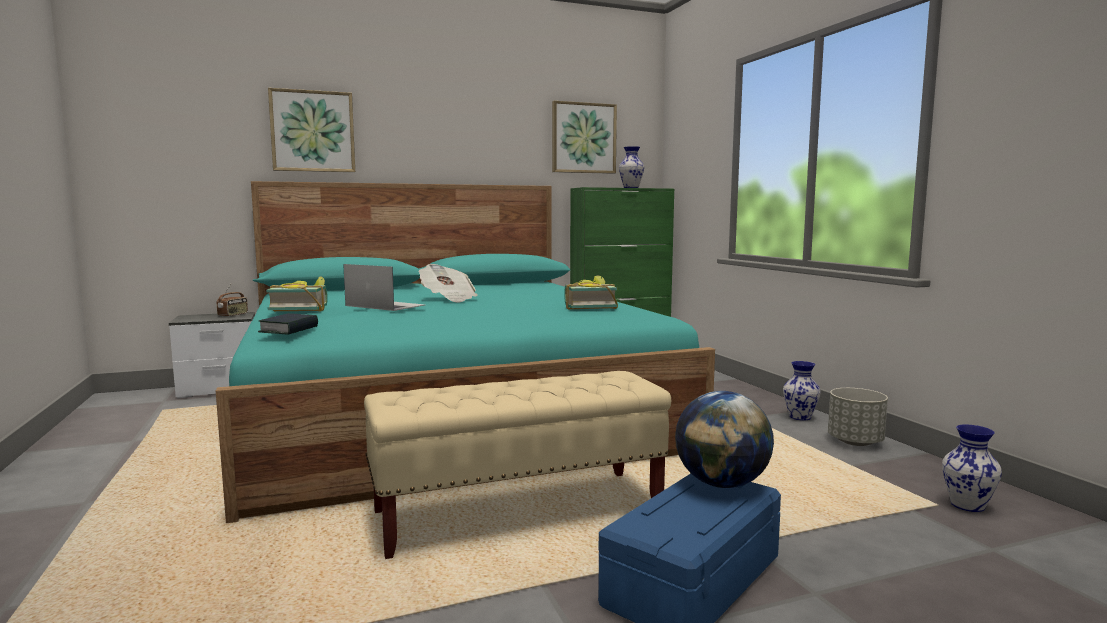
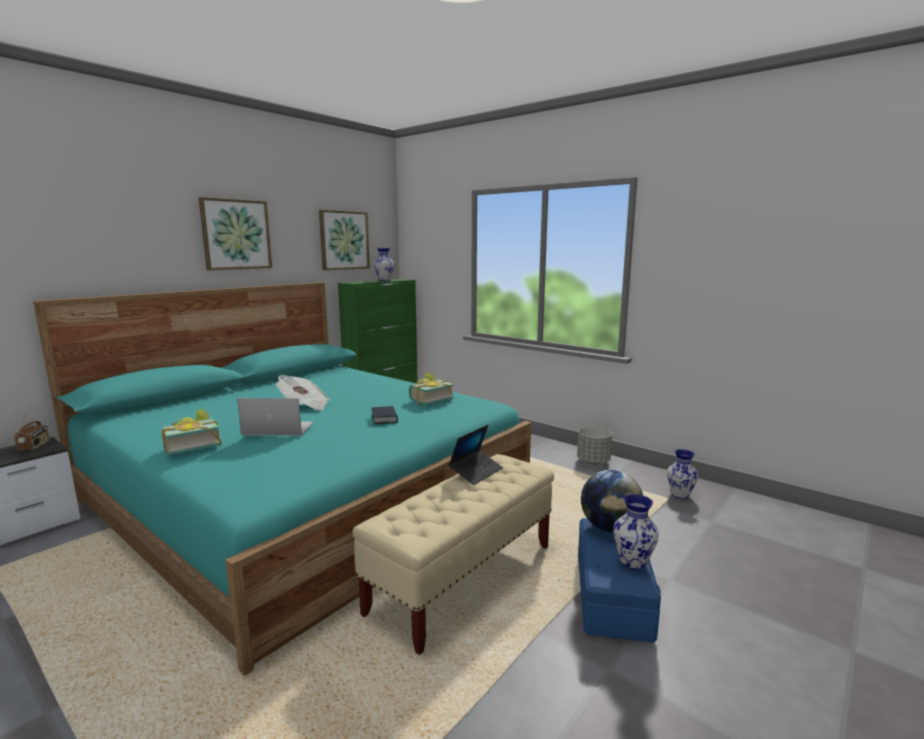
camera: 30 degrees left, 5 degrees up
(289, 329) = (253, 482): book -> book (384, 419)
(312, 131) = (99, 244): picture -> picture (236, 234)
(563, 377) = (476, 472): none -> laptop
(800, 417) = (548, 447): vase -> vase (633, 562)

